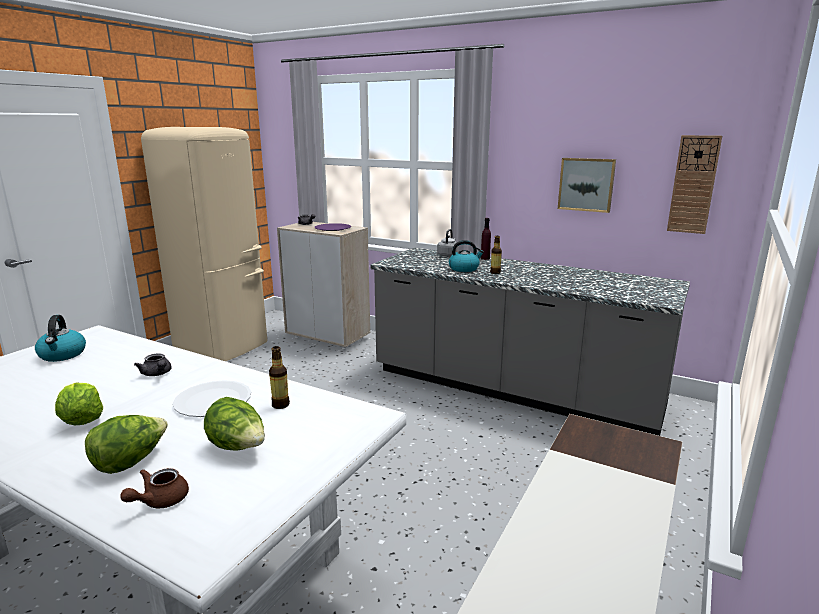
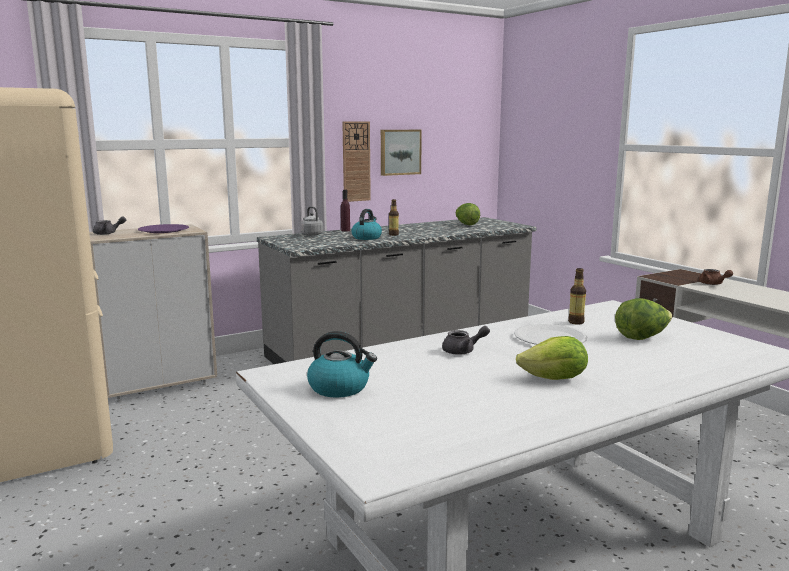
camera: 60 degrees left, 5 degrees down
(130, 462) = (649, 365): lettuce -> lettuce (466, 224)
(159, 501) = (712, 360): brown teapot -> brown teapot (713, 284)
(693, 185) = (466, 146): wall clock -> wall clock (356, 161)

